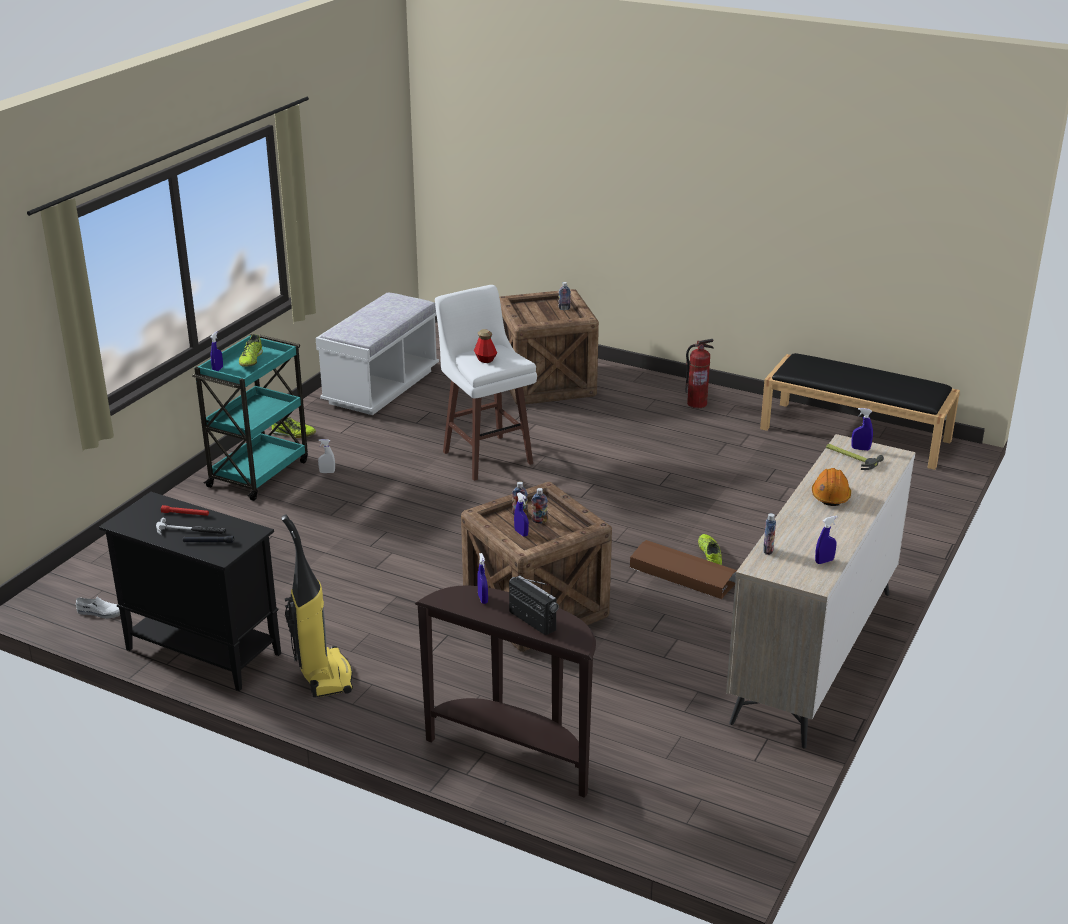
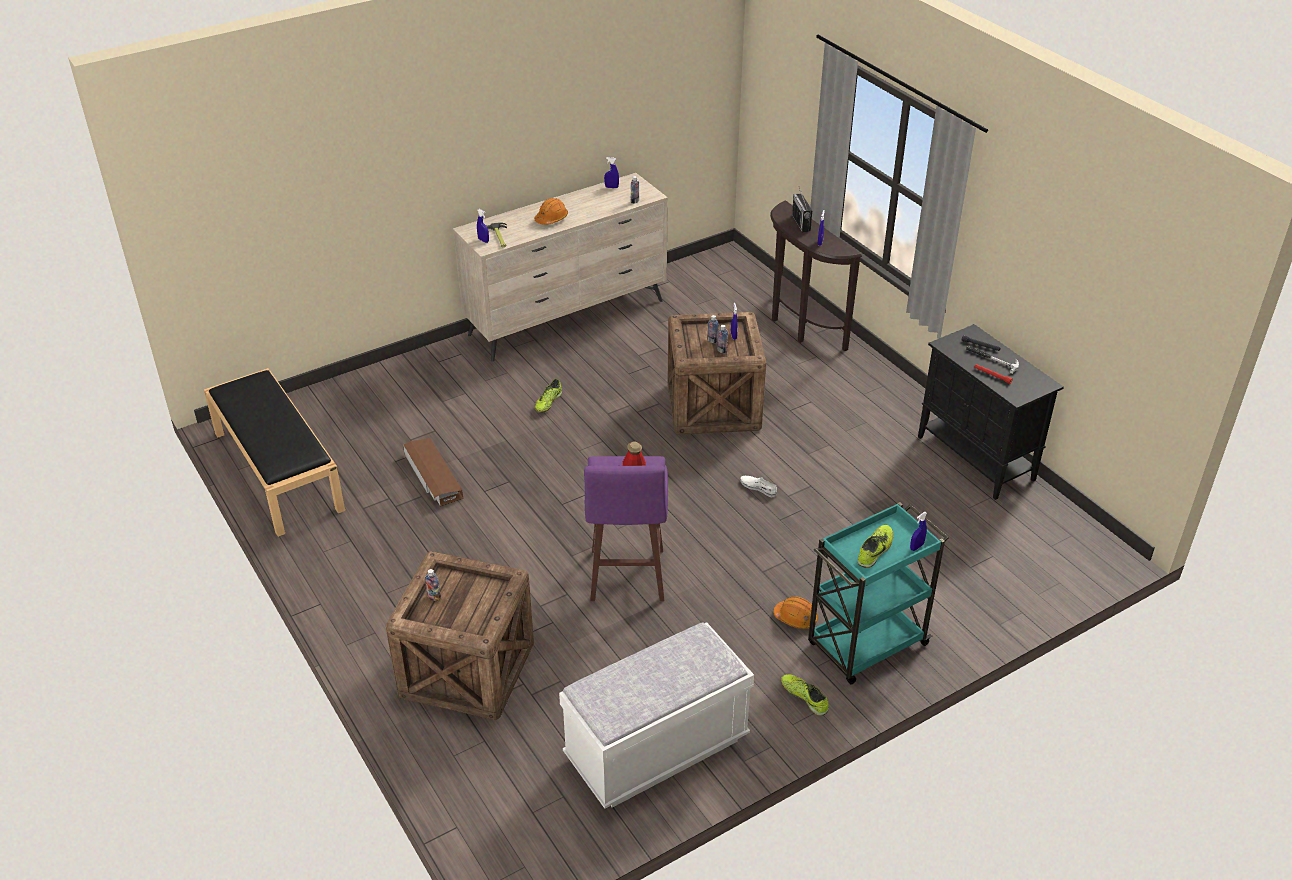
camera: 150 degrees left, 10 degrees up
(100, 612) = (1054, 522): white shoe -> white shoe (758, 488)
(324, 675) = (893, 411): vacuum cleaner -> none
(327, 472) = (796, 618): white spray bottle -> orange hard hat
(487, 456) = (626, 577): white stool -> purple stool
(682, 575) = (585, 396): brown storage box -> brown storage box (433, 476)
(697, 403) = (355, 569): fire extinguisher -> none

